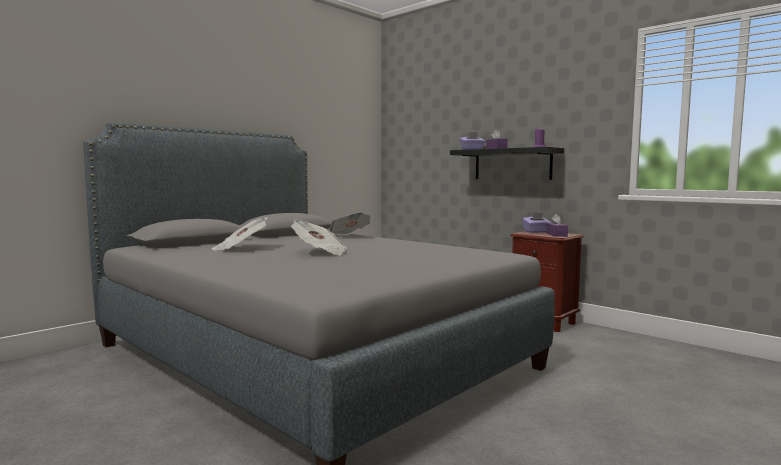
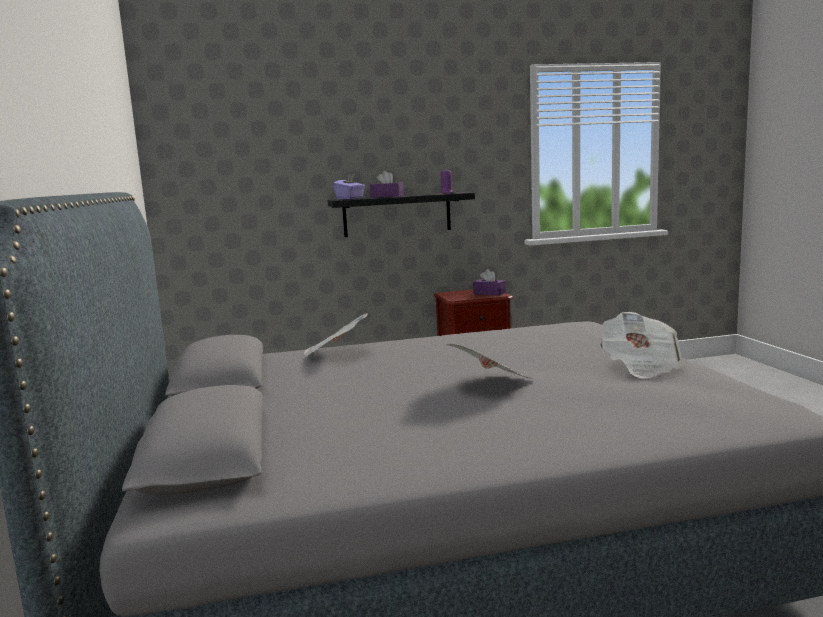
camera: 55 degrees left, 5 degrees up
(240, 248) = (367, 421): newspaper -> newspaper (640, 366)
(536, 232) = (455, 294): purple tissue box -> none

